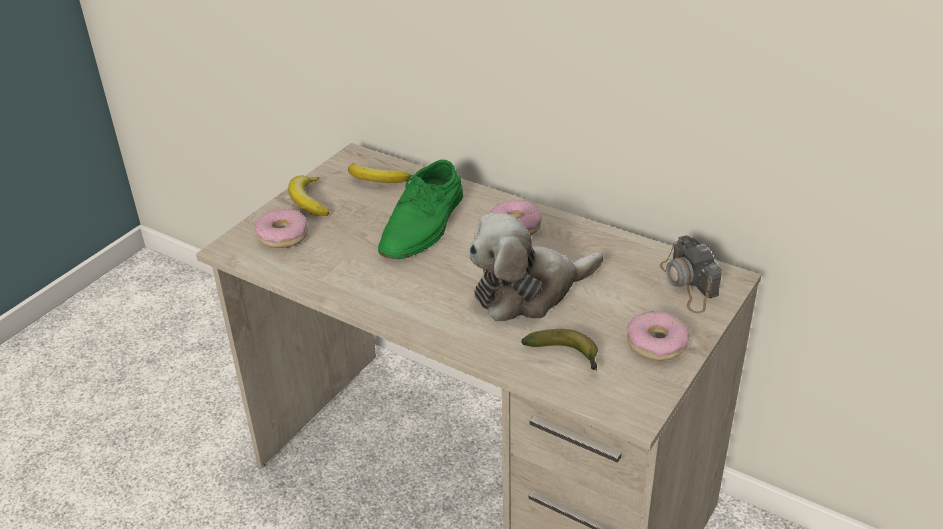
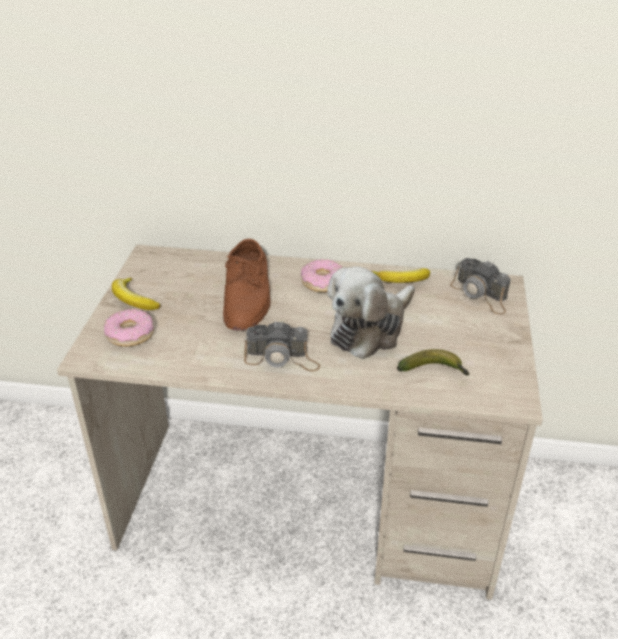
camera: 25 degrees left, 0 degrees up
(376, 180) = (181, 270): banana -> banana (402, 281)
(412, 299) = (282, 358): none -> camera
(424, 224) = (248, 296): green shoe -> brown shoe
(656, 343) = (491, 344): donut -> none

